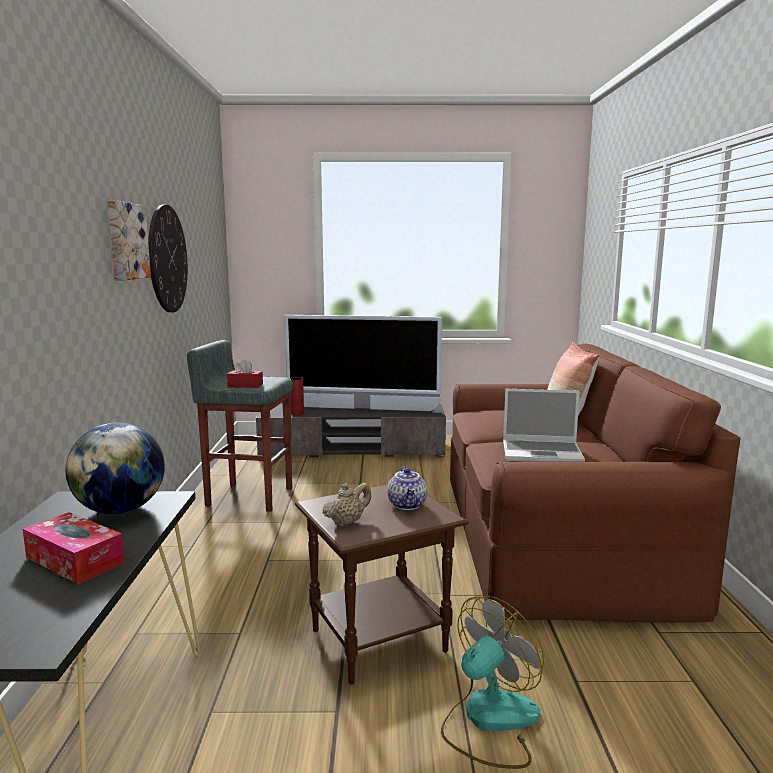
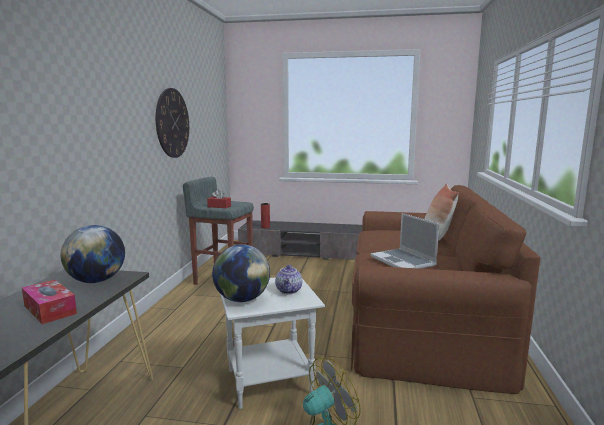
camera: 10 degrees right, 0 degrees up
(126, 241) = (136, 111): picture -> none
(347, 522) = (242, 299): beige teapot -> globe
(362, 409) = (310, 226): television -> none
(380, 640) = (270, 381): brown side table -> white side table
(542, 453) = (403, 261): laptop -> laptop turned 45 degrees clockwise

